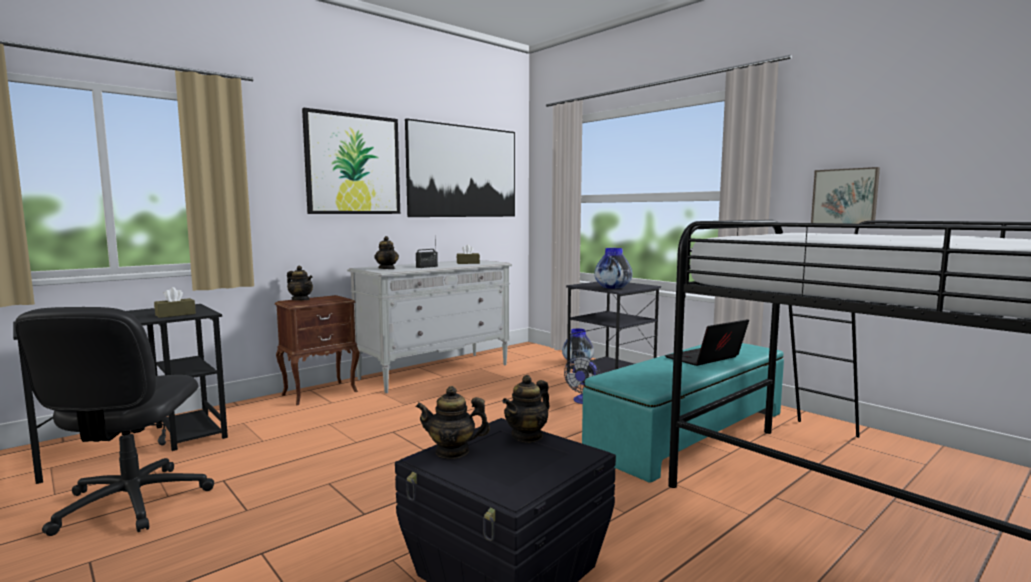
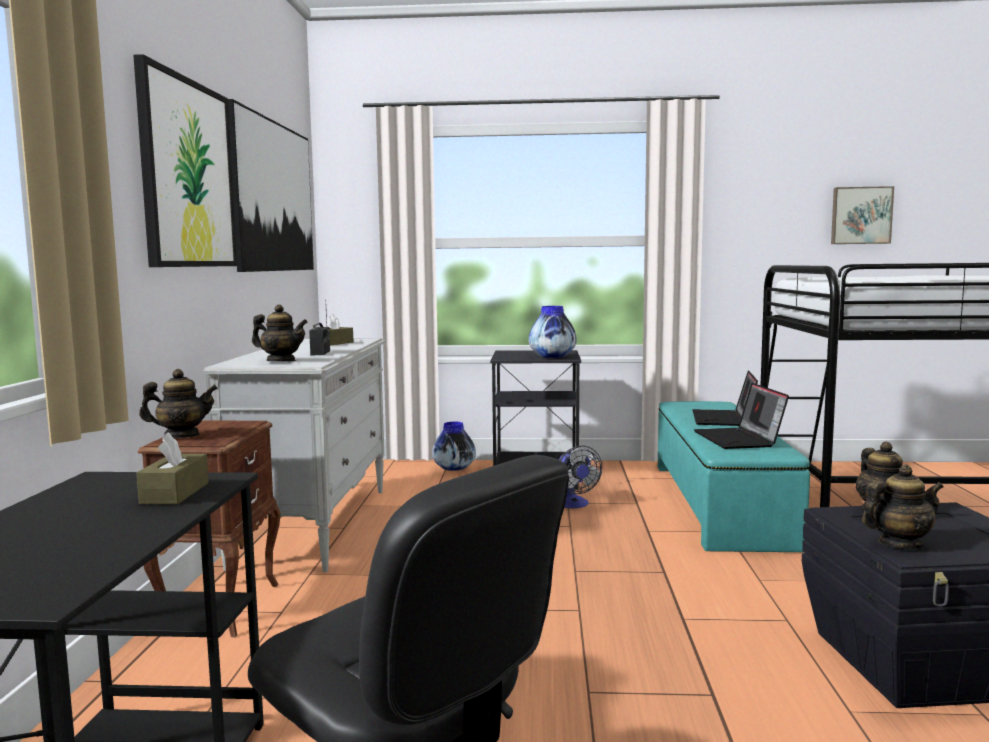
camera: 45 degrees left, 0 degrees up
(452, 451) = (899, 544): teapot -> teapot turned 150 degrees counterclockwise
(651, 373) = (739, 439): none -> laptop
(845, 197) = (765, 243): picture -> picture (860, 215)

